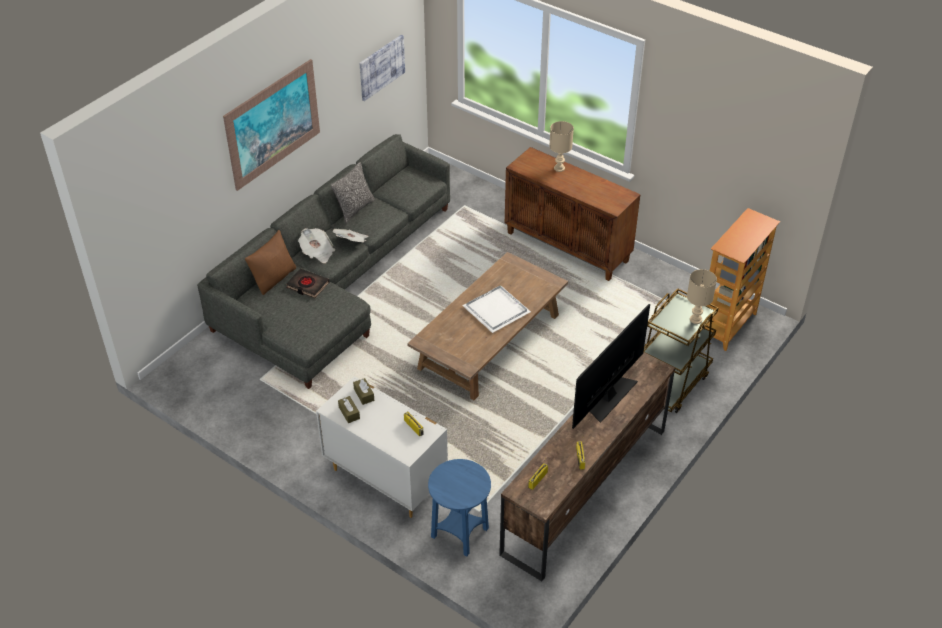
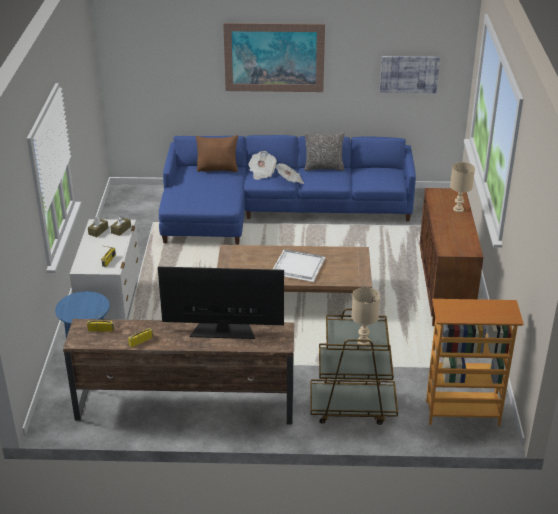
camera: 55 degrees right, 10 degrees down
(307, 285) = (225, 182): black book -> none
(333, 282) = (274, 209): grey sofa -> blue sofa

